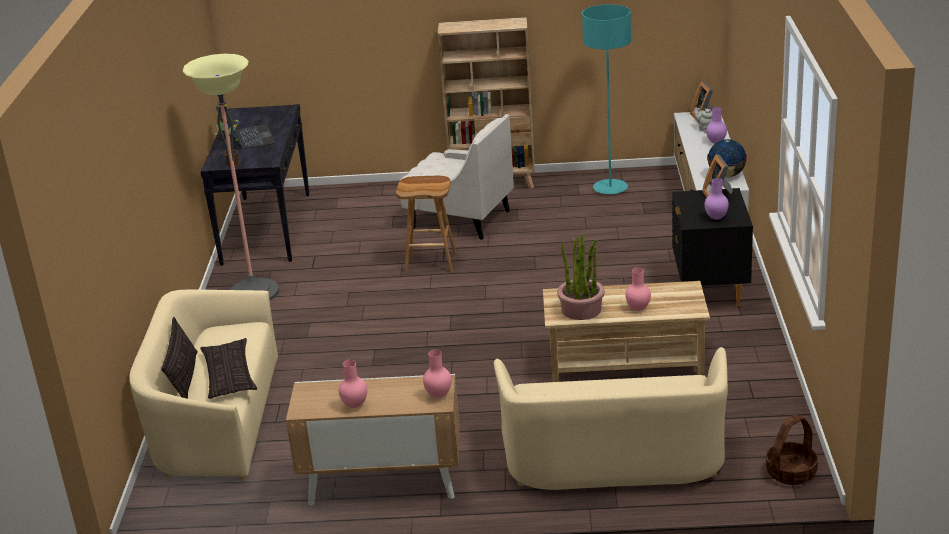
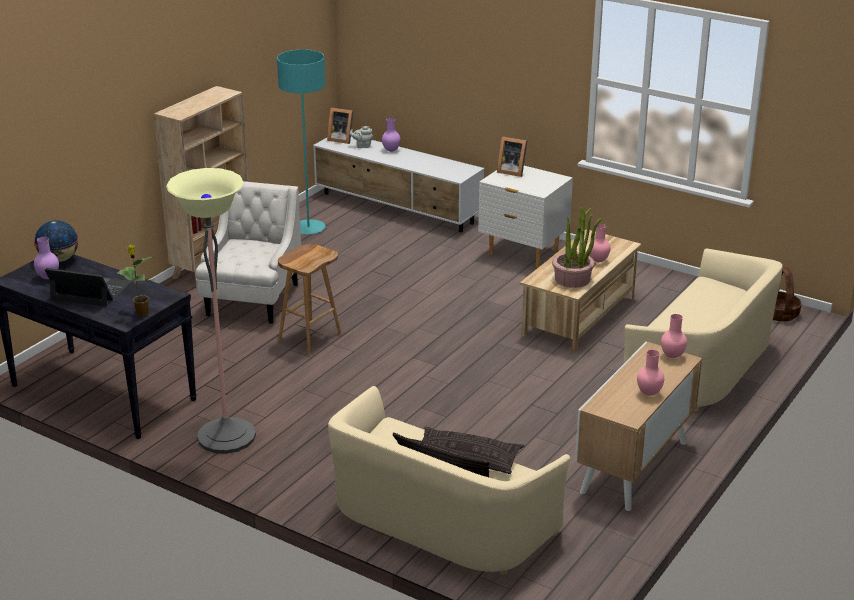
camera: 60 degrees left, 0 degrees up
(459, 219) = (252, 300): white armchair -> white armchair turned 45 degrees counterclockwise
(710, 291) = (523, 253): black nightstand -> white nightstand
(716, 217) = (543, 183): purple vase -> purple vase (48, 277)
(727, 175) = (450, 166): globe -> globe (59, 259)

